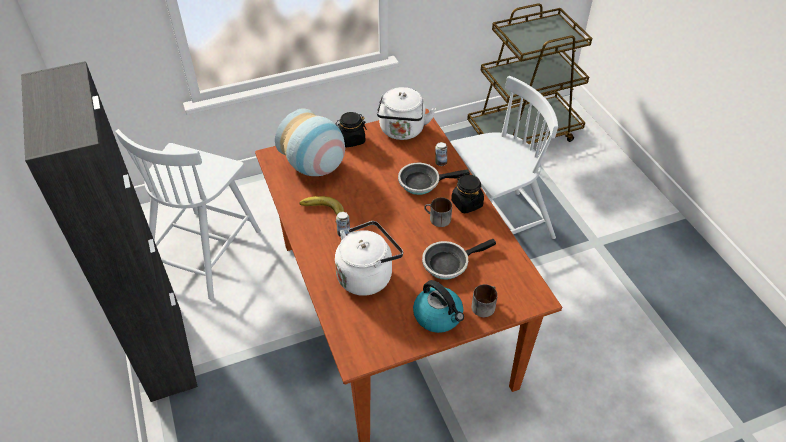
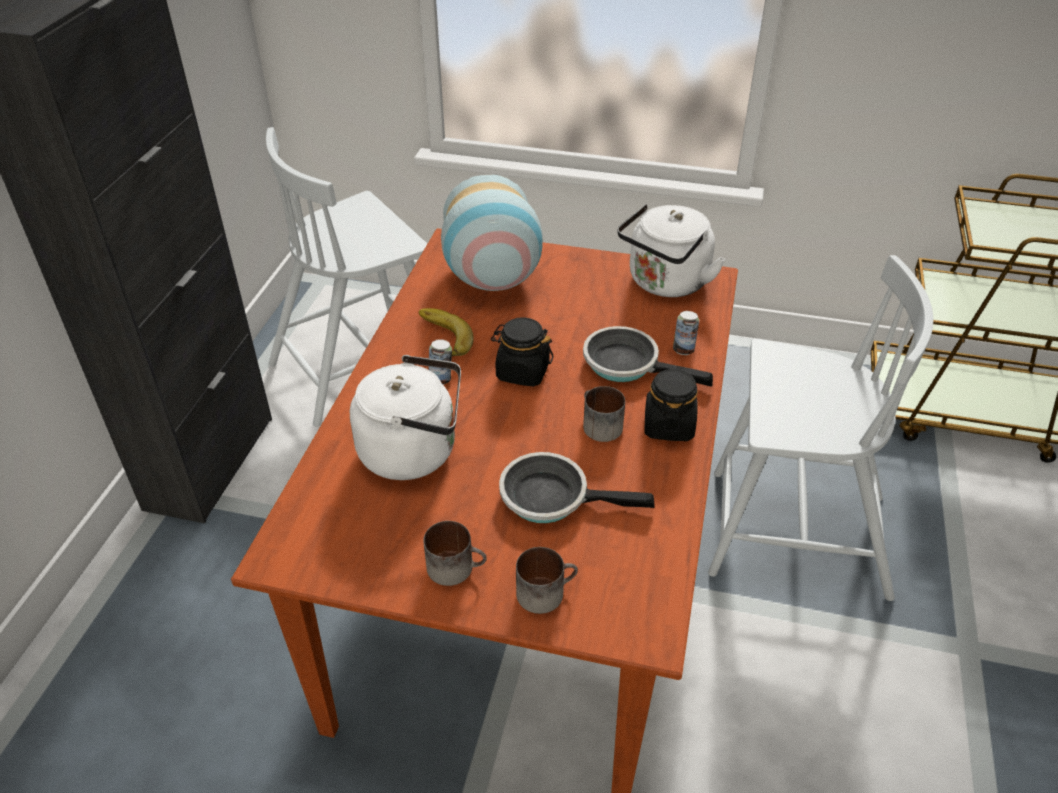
camera: 35 degrees right, 5 degrees down
(351, 140) = (578, 265): black jar -> black jar (522, 372)
(438, 316) = (456, 567): kettle -> mug

